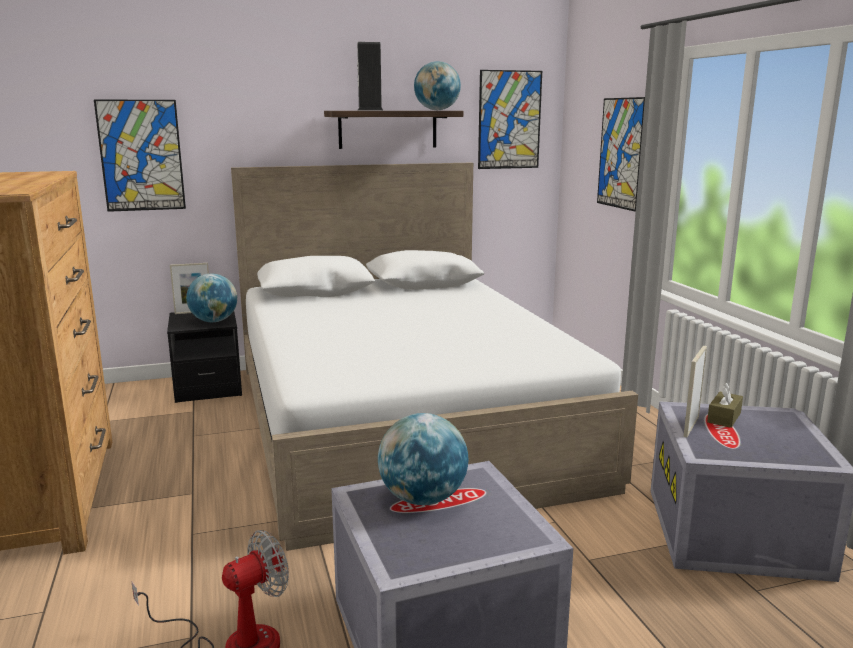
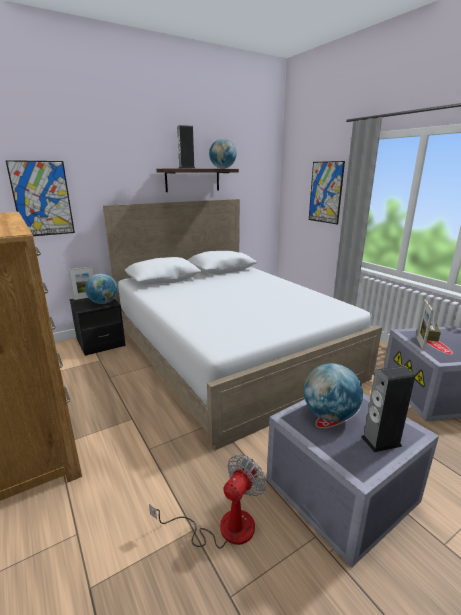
camera: 15 degrees left, 5 degrees up
(469, 540) = (381, 441): none -> speaker
(509, 120) = (255, 174): picture -> none

